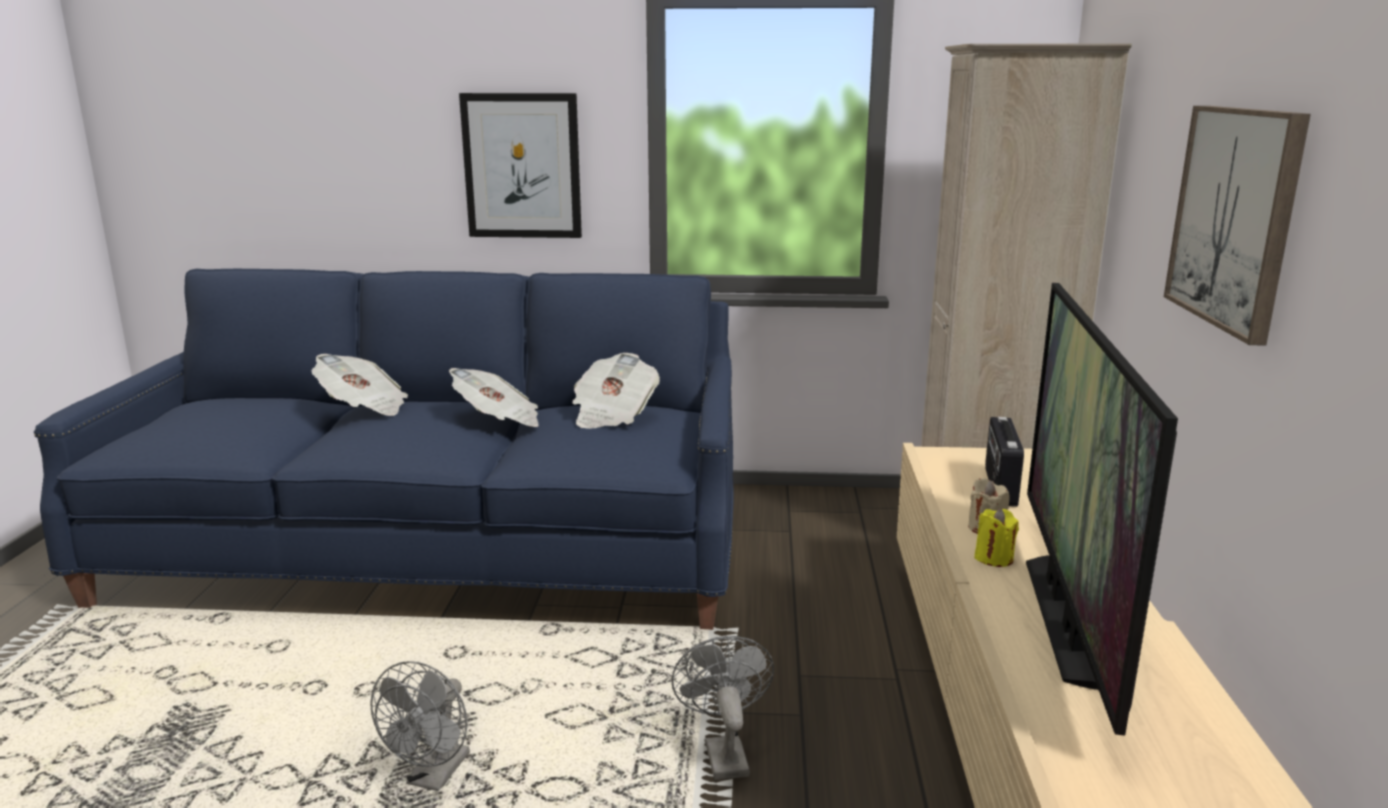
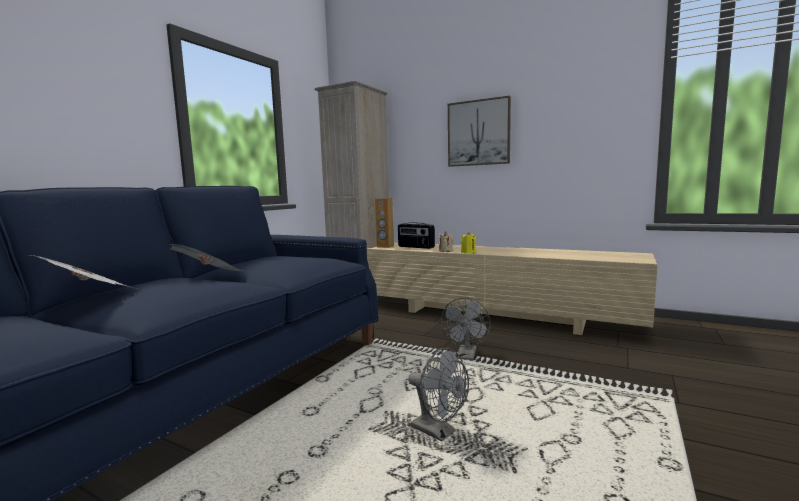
camera: 65 degrees left, 10 degrees down
(522, 166) = (91, 122): picture -> none
(612, 415) = (269, 258): newspaper -> none
(723, 753) = (466, 357): grey fan -> grey fan turned 90 degrees counterclockwise
(968, 456) = (385, 246): none -> brown speaker
(1068, 618) = (513, 252): television -> none

